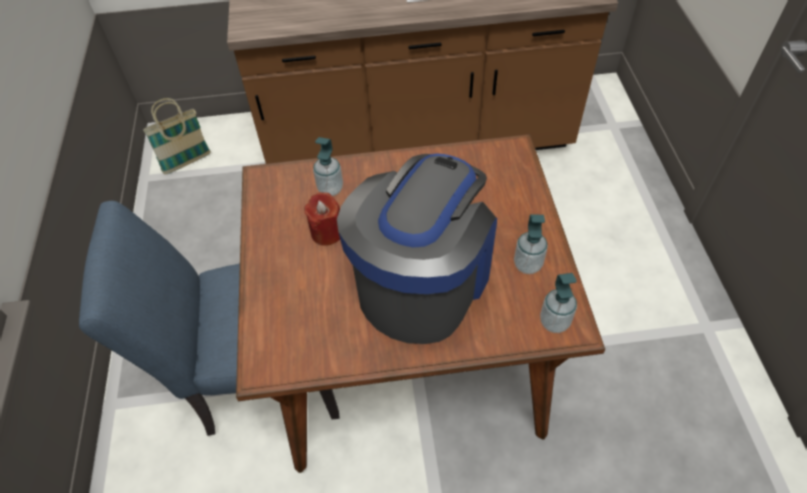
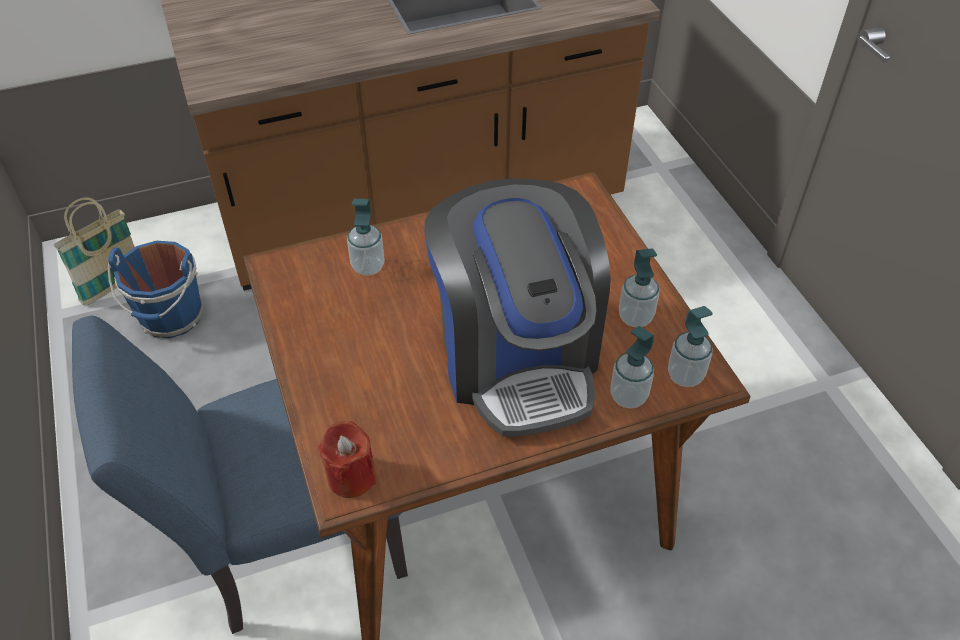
camera: 15 degrees left, 5 degrees down
(220, 192) = (171, 318): none -> blue bucket
(327, 232) = (379, 318): red candle -> red candle (351, 477)
(423, 282) = (516, 356): coffee machine -> coffee machine turned 150 degrees clockwise
(502, 331) = (628, 396): none -> soap dispenser

